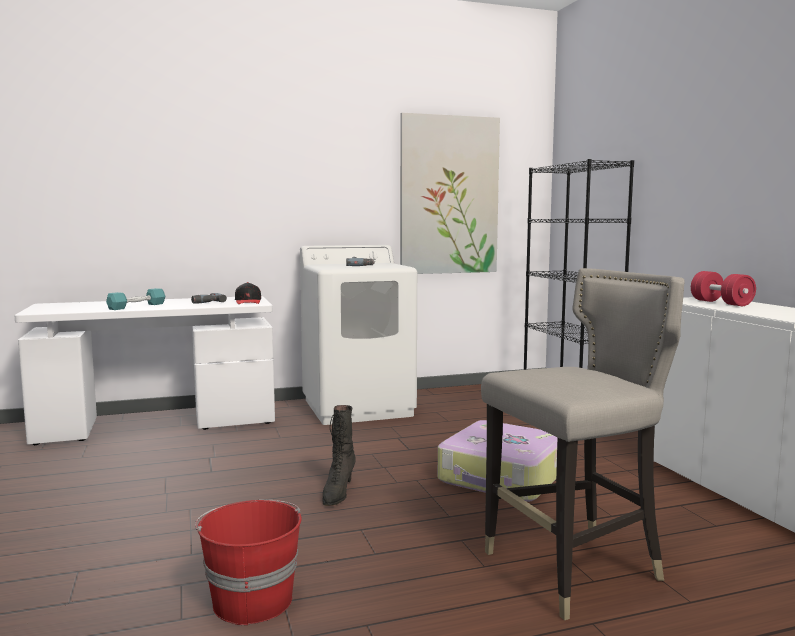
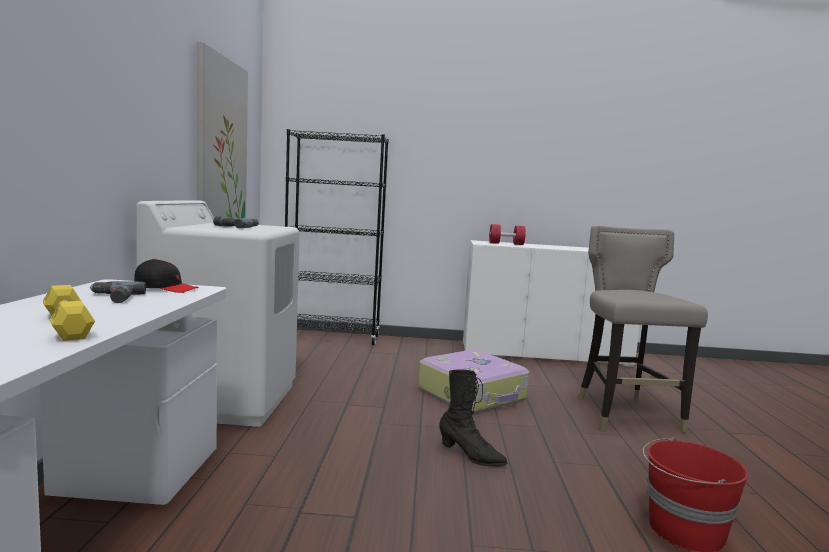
camera: 70 degrees left, 0 degrees up
(137, 306) = (67, 326): turquoise dumbbell -> yellow dumbbell

